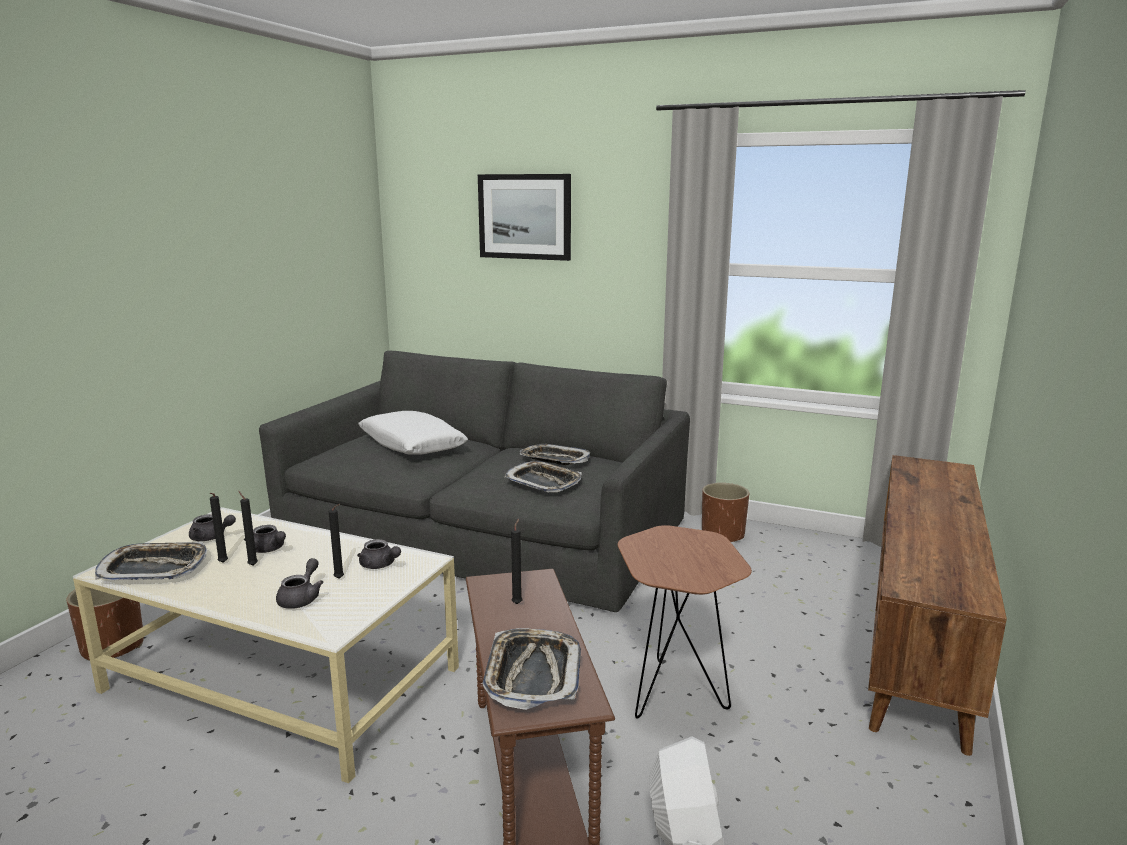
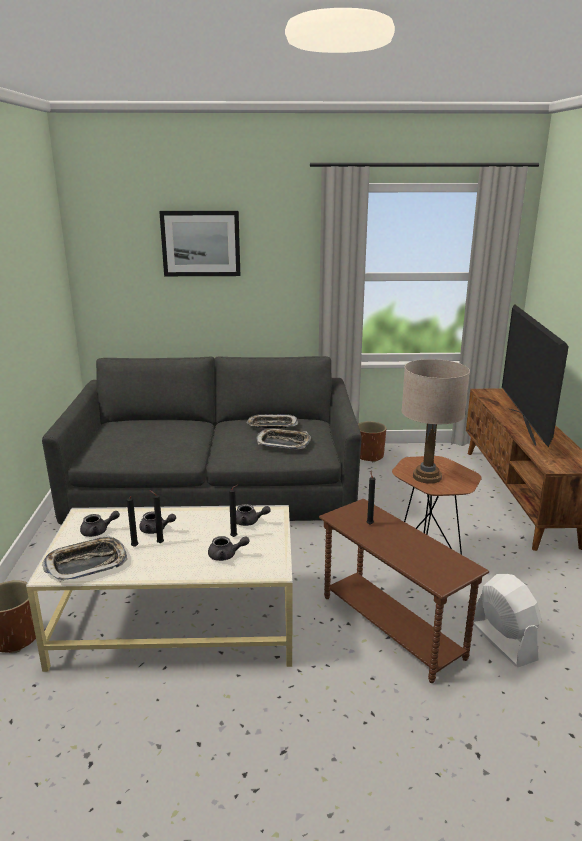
camera: 25 degrees left, 5 degrees up
(301, 598) = (226, 555): grey teapot -> grey teapot turned 105 degrees clockwise
(412, 445) = (155, 431): white pillow -> none
(532, 674) = (426, 561): tray -> none
(661, 557) = (427, 477): none -> beige table lamp
(922, 518) = (522, 426): none -> television

